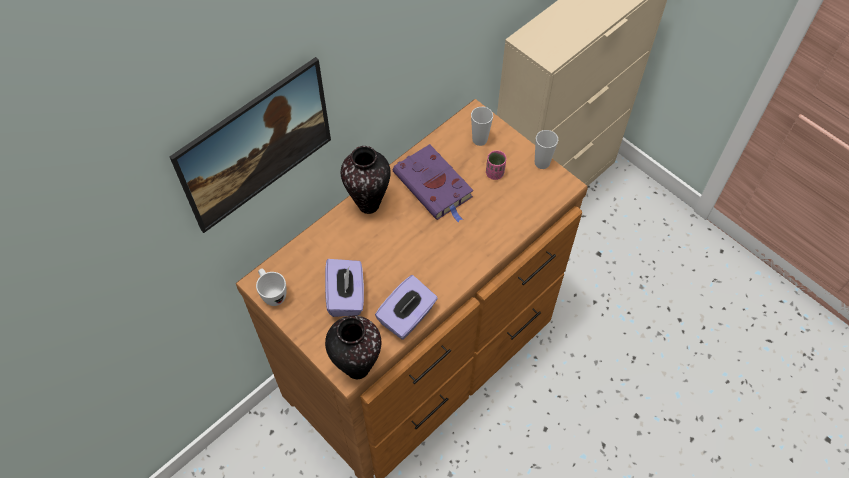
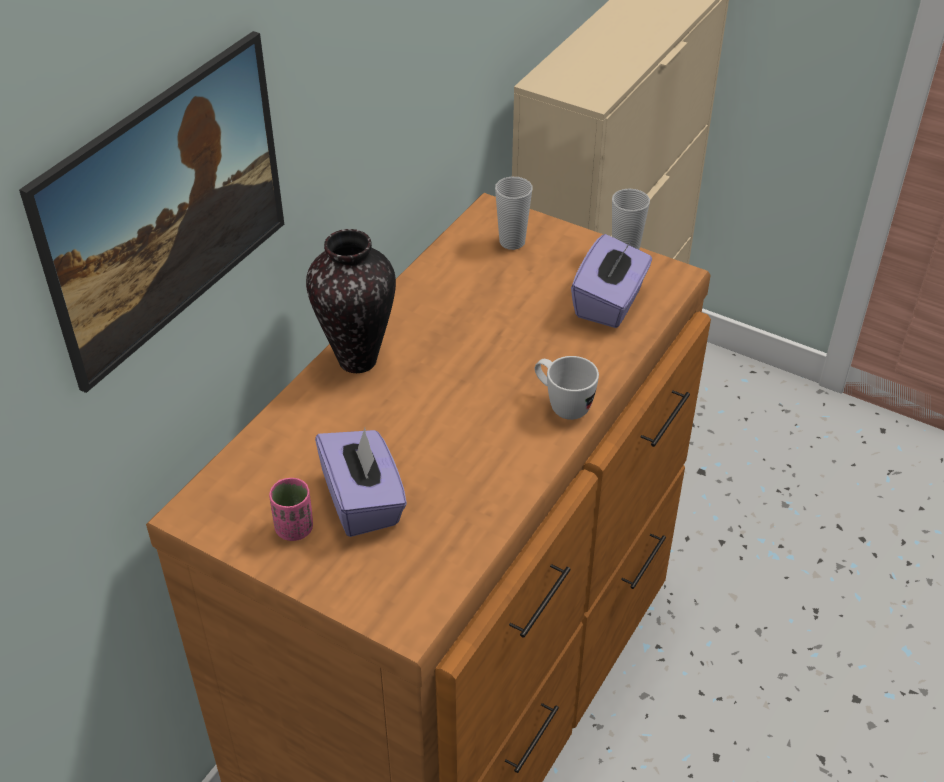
camera: 15 degrees left, 15 degrees down
(272, 293) = (222, 525): white mug -> white mug (562, 405)
(357, 367) = (421, 609): vase -> none
(407, 317) = (485, 510): purple tissue box -> purple tissue box (610, 303)
(434, 186) = (462, 315): purple book -> none
(494, 173) = (555, 281): pink cup -> pink cup (294, 529)

